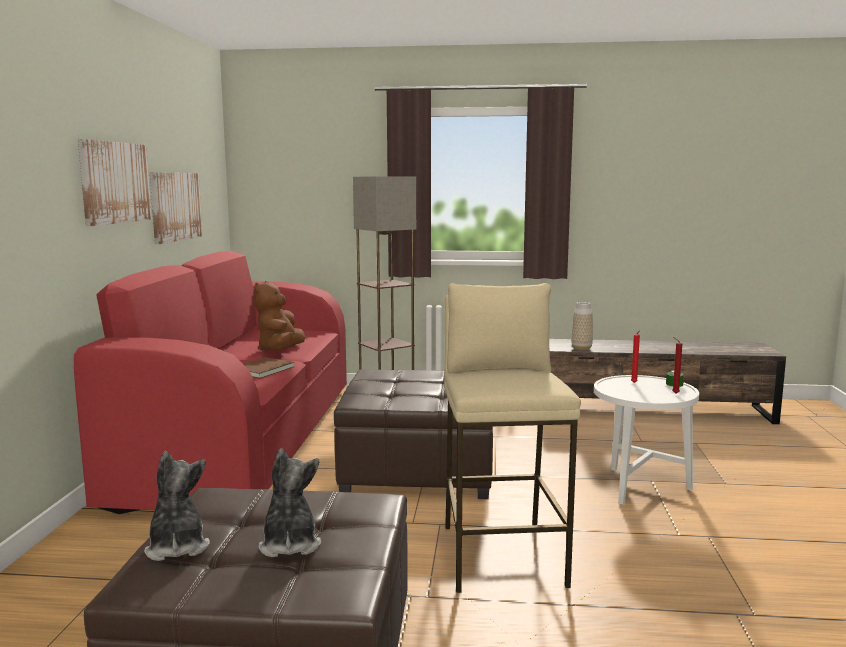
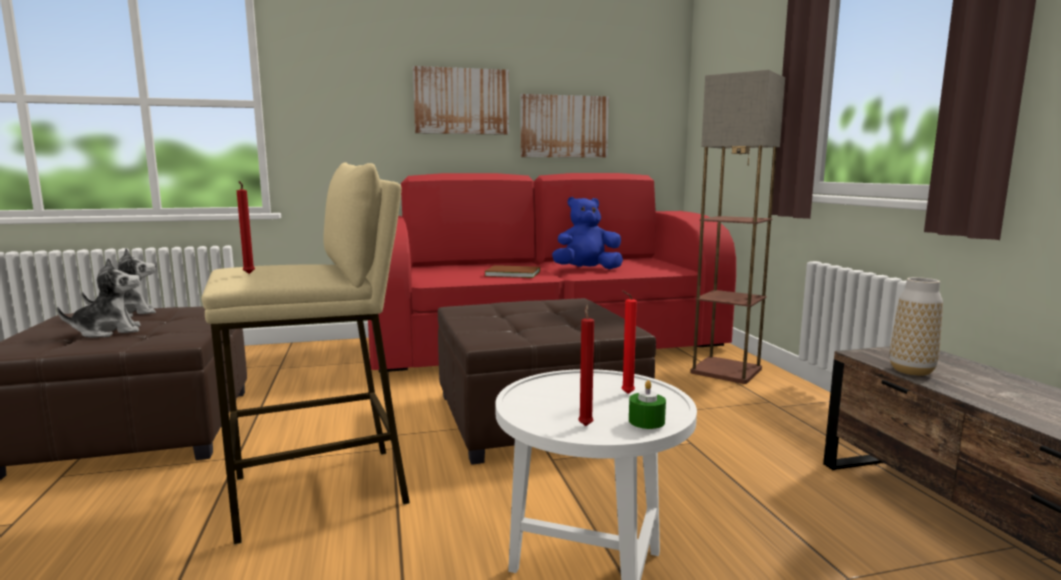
camera: 70 degrees right, 0 degrees up
(280, 350) = (586, 269): brown plush toy -> blue plush toy
(532, 383) = (248, 274): none -> red candle

